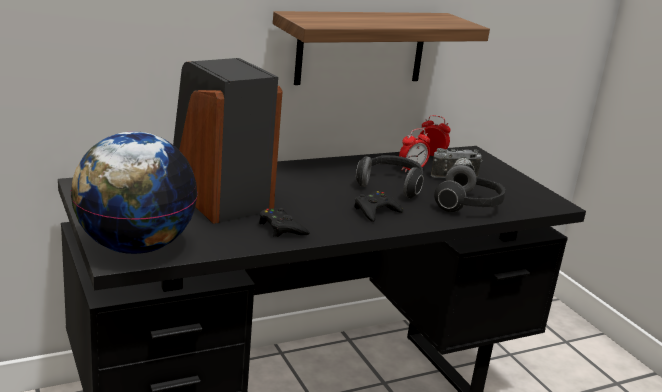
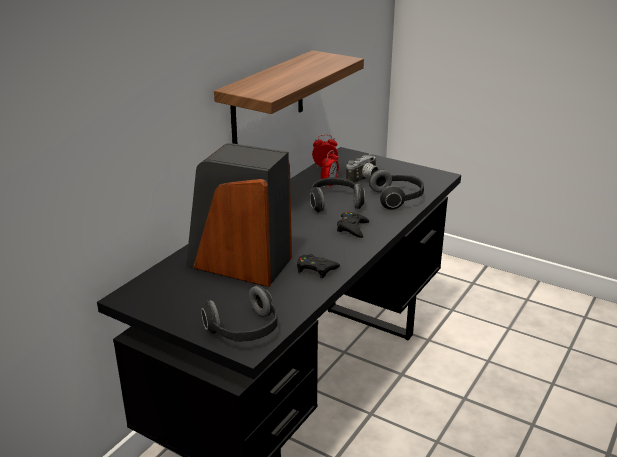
camera: 30 degrees left, 5 degrees up
(134, 246) = (245, 331): globe -> headphones

